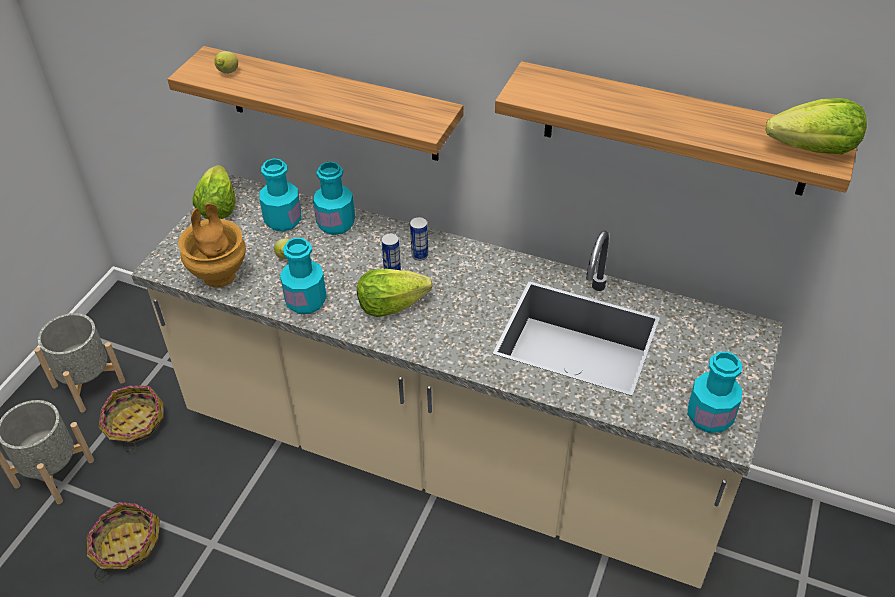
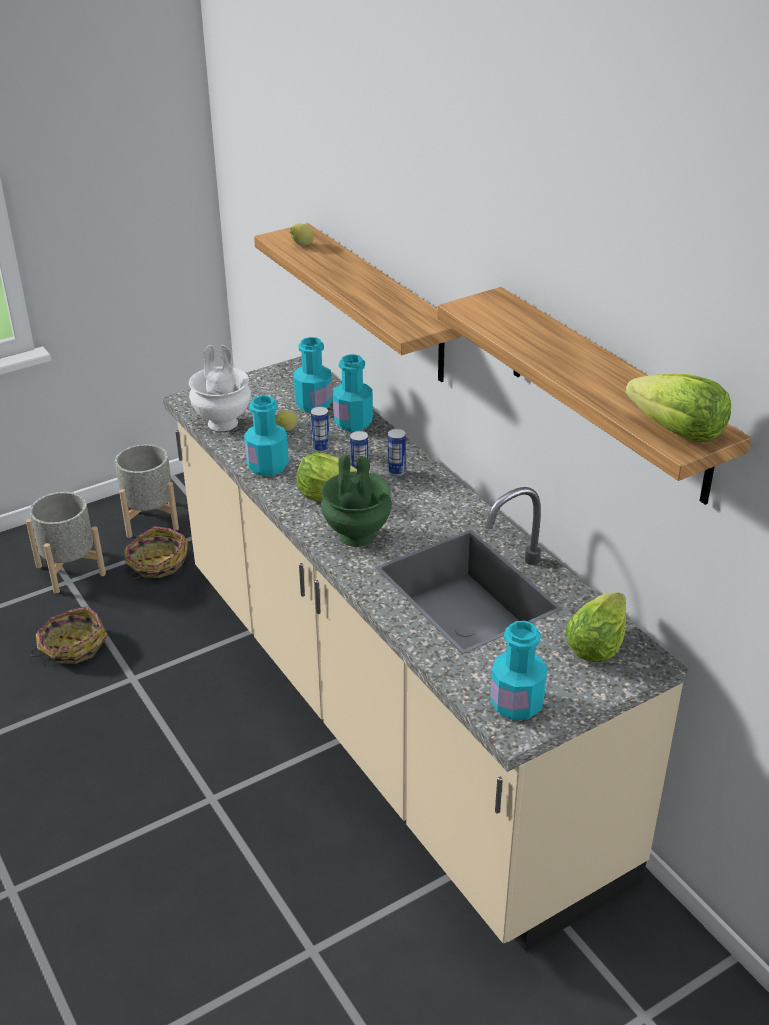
camera: 35 degrees right, 10 degrees down
(218, 208) = (273, 376): lettuce -> lettuce (596, 645)
(220, 275) = (223, 423): brown vase -> white vase
(334, 262) = (321, 449): none -> can
(449, 332) = (356, 536): none -> green vase

